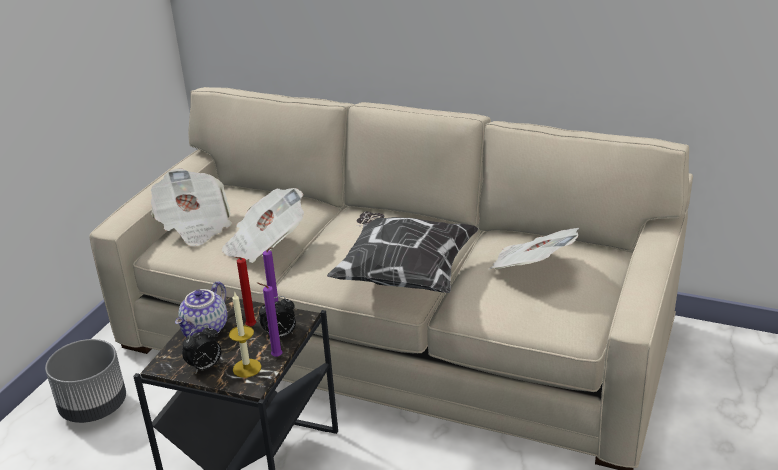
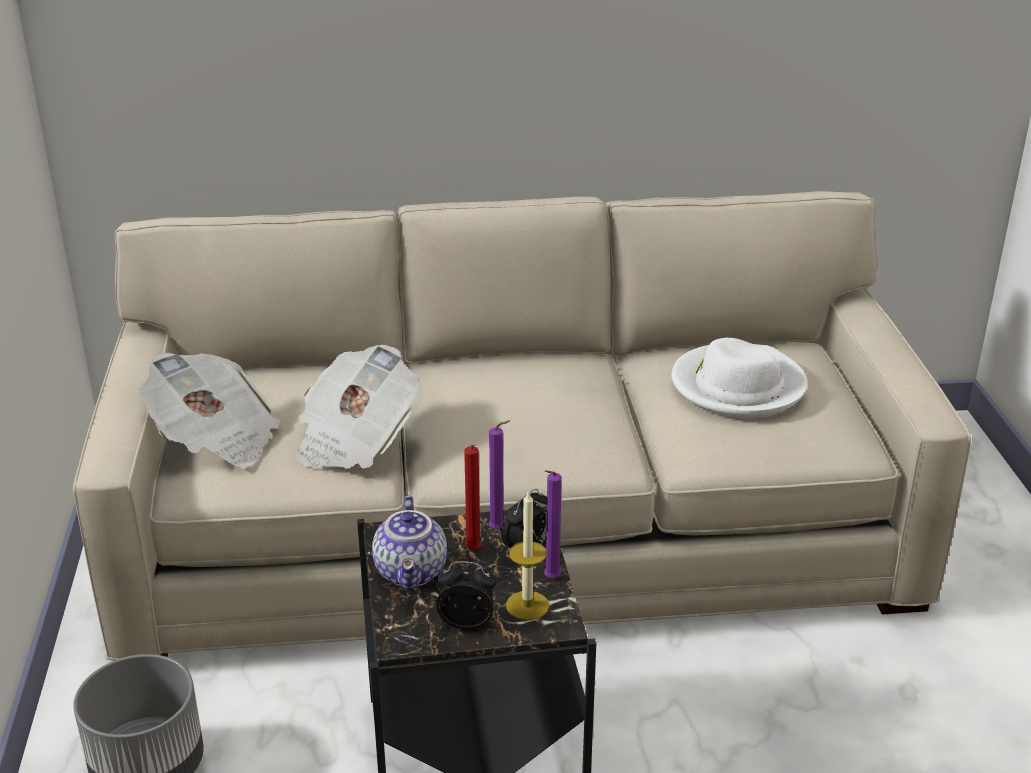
camera: 30 degrees left, 0 degrees up
(205, 367) = (467, 622): alarm clock -> alarm clock turned 105 degrees counterclockwise
(404, 274) = (587, 432): pillow -> none
(532, 269) = (737, 386): newspaper -> white hat

